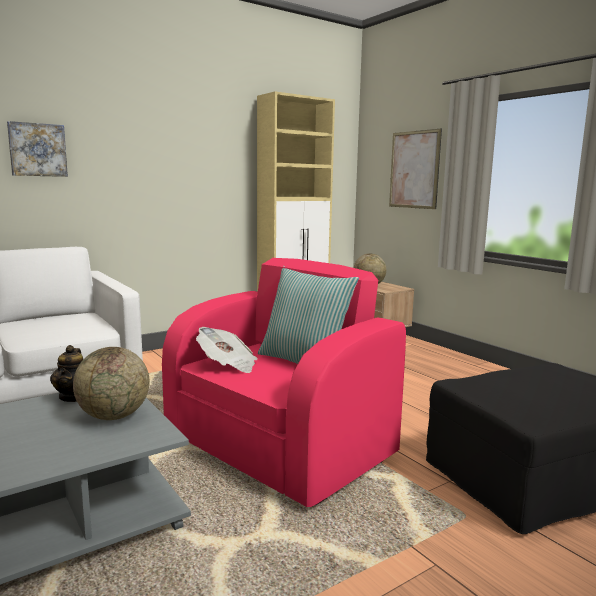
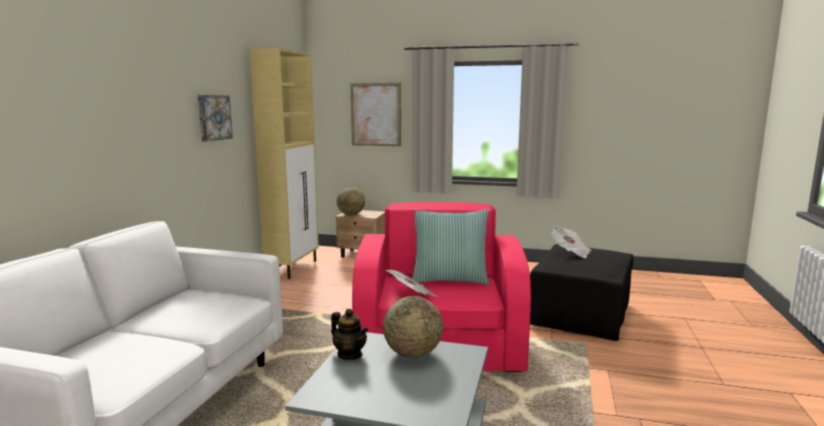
camera: 40 degrees left, 0 degrees up
(37, 150) = (85, 115): picture -> picture (213, 117)
(530, 374) = (570, 252): none -> newspaper

